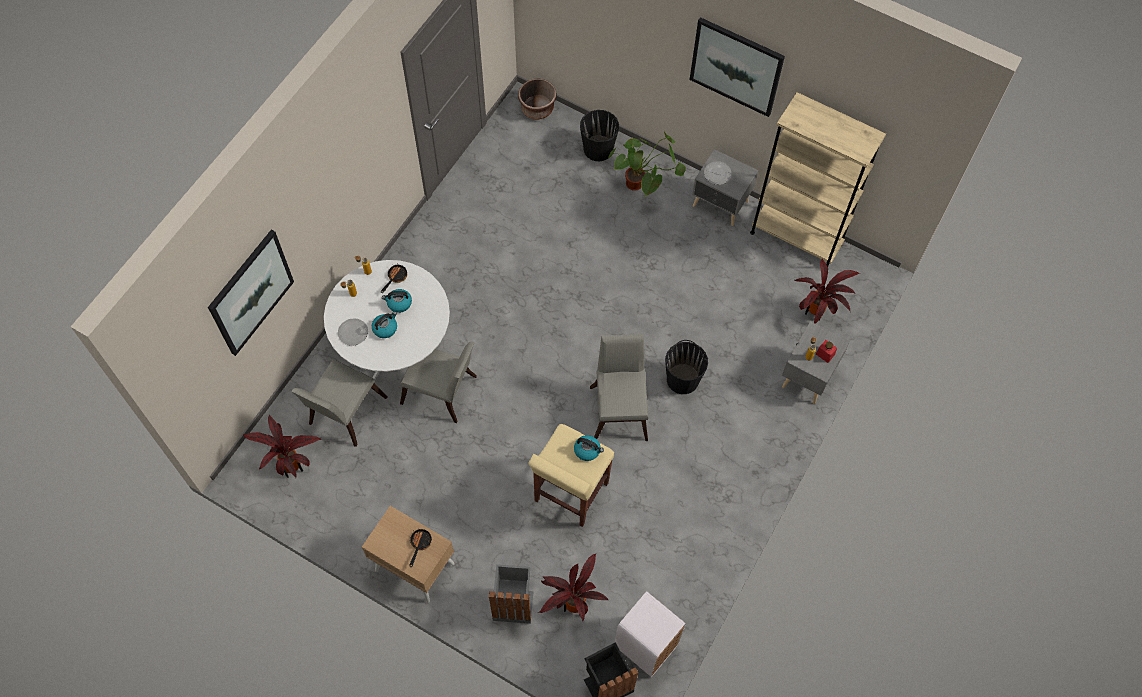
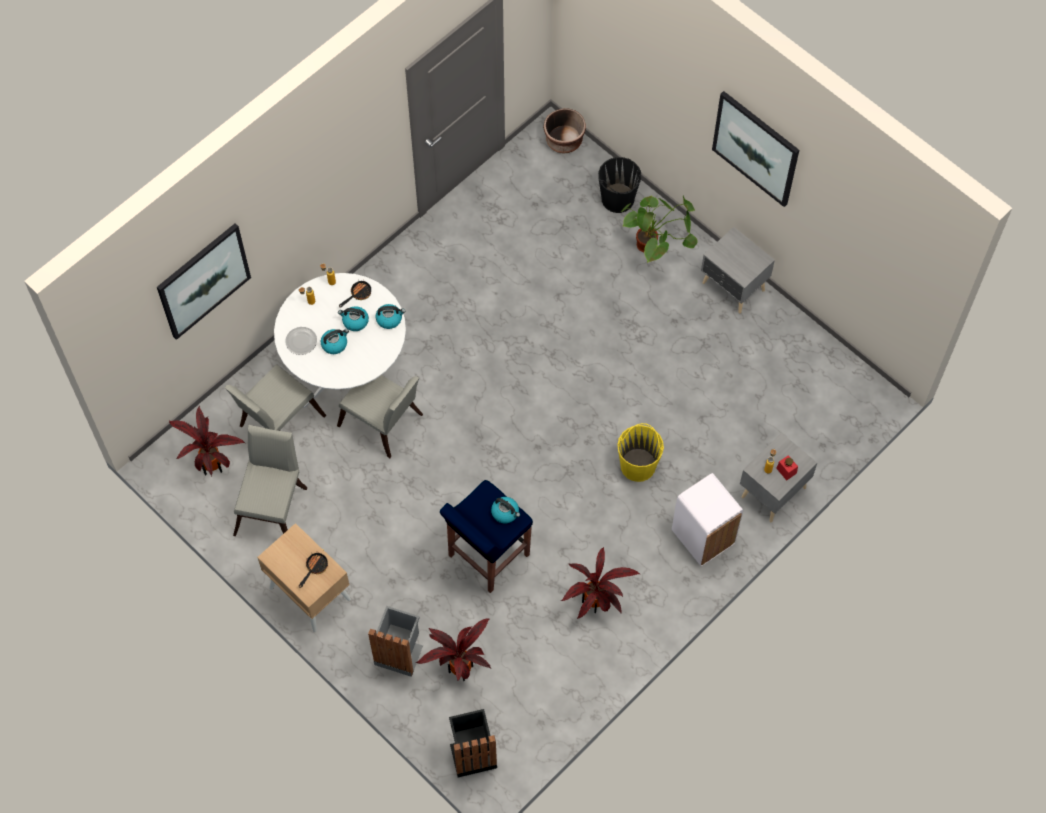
camera: 15 degrees right, 0 degrees up
(430, 294) = (389, 319): none -> kettle
(570, 493) = (487, 556): beige stool -> blue stool
(619, 408) = (562, 481): grey chair -> grey chair (273, 506)
(646, 646) = (522, 727): white trash can -> white trash can (702, 538)
(682, 379) = (638, 465): black bucket -> yellow bucket
(717, 174) = (729, 254): plate -> none
(796, 238) = (805, 341): beige bookcase -> none
(816, 313) = (802, 427): potted plant -> potted plant (595, 604)

